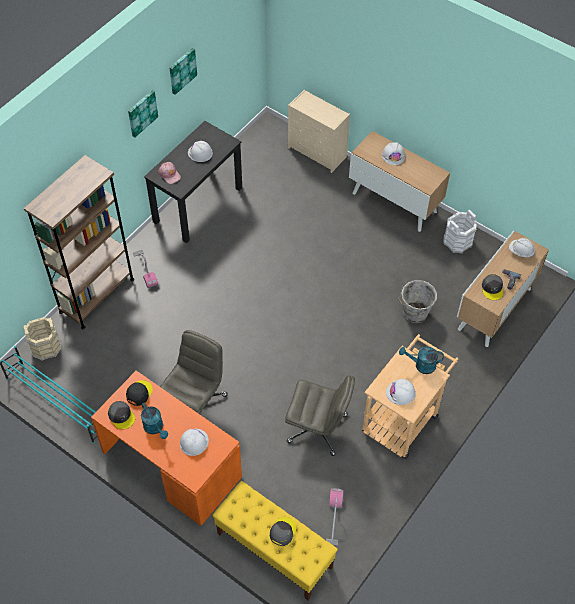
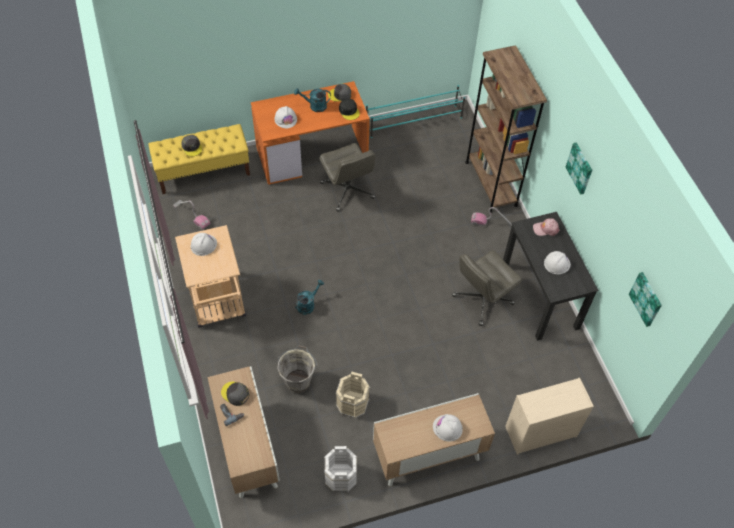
camera: 125 degrees right, 0 degrees up
(46, 347) = (465, 135): beige bucket -> beige bucket (352, 403)
(182, 70) = (611, 212): picture -> picture (646, 299)
(318, 428) = (261, 247): grey office chair -> grey office chair (482, 300)
(421, 365) = (211, 273): turquoise watering can -> turquoise watering can (308, 304)
(520, 252) = (249, 450): white hard hat -> none

